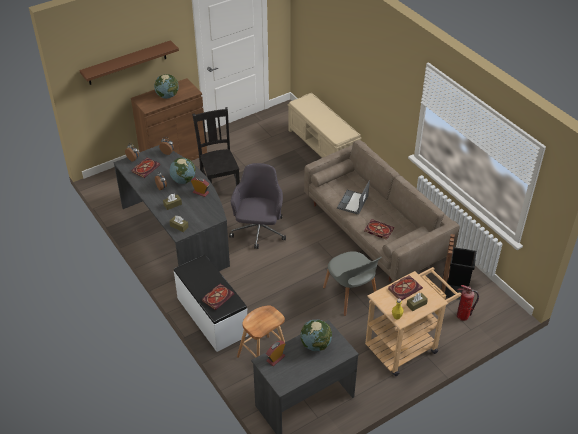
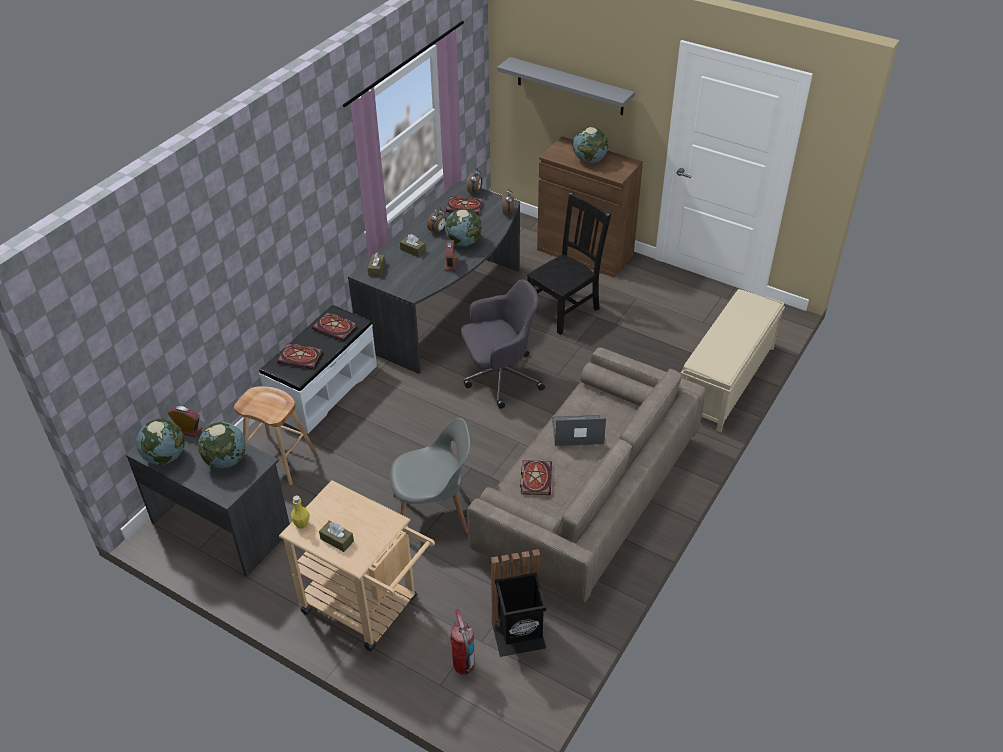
camera: 65 degrees right, 0 degrees up
(127, 63) = (570, 86): brown shelf -> grey shelf
(294, 375) = (165, 457): none -> globe
(350, 295) = (433, 513): grey chair -> grey chair turned 135 degrees counterclockwise
(405, 288) = (365, 517): book -> book (336, 328)

